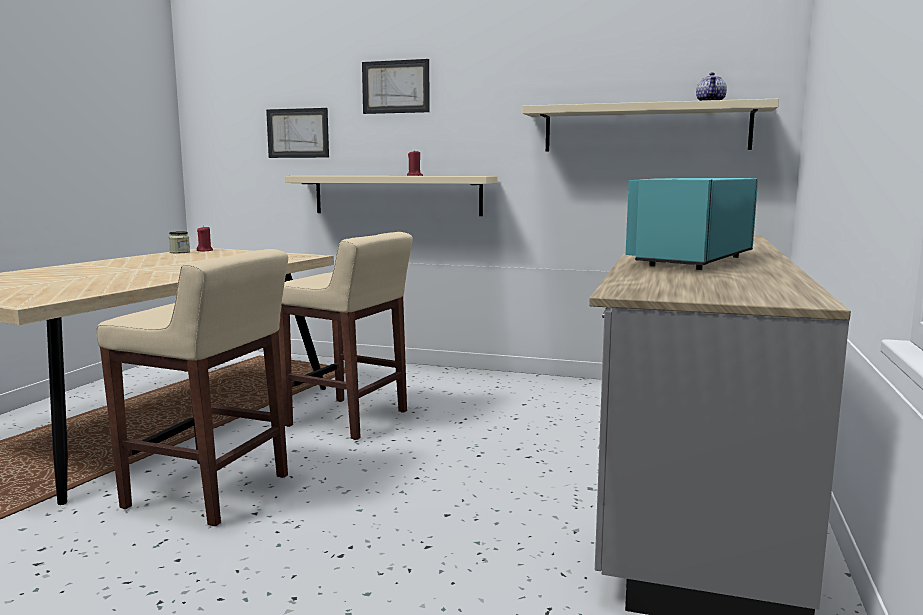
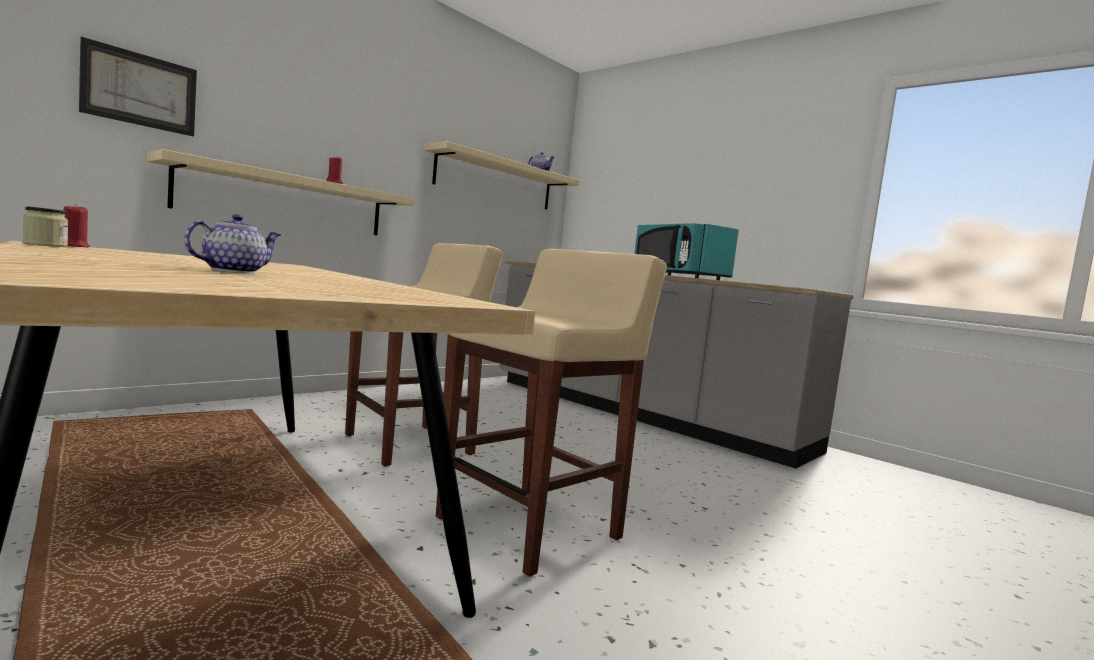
camera: 65 degrees left, 5 degrees down
(103, 274) = (233, 271): none -> teapot
(396, 87) = (295, 77): picture -> none

